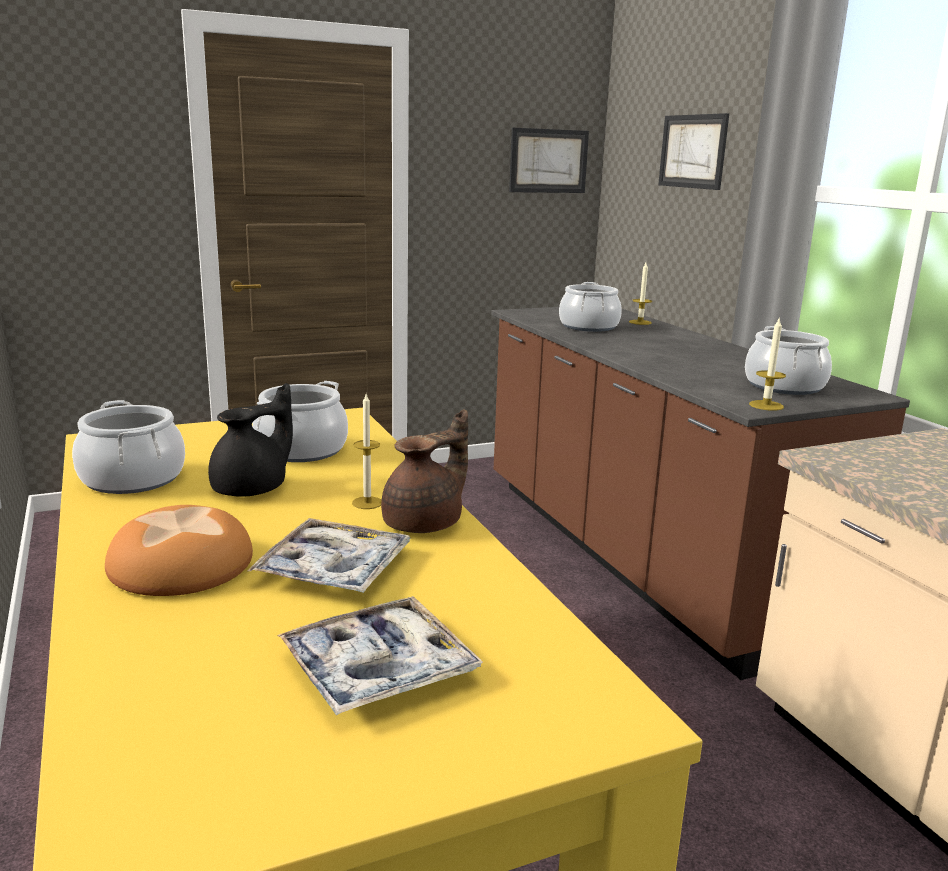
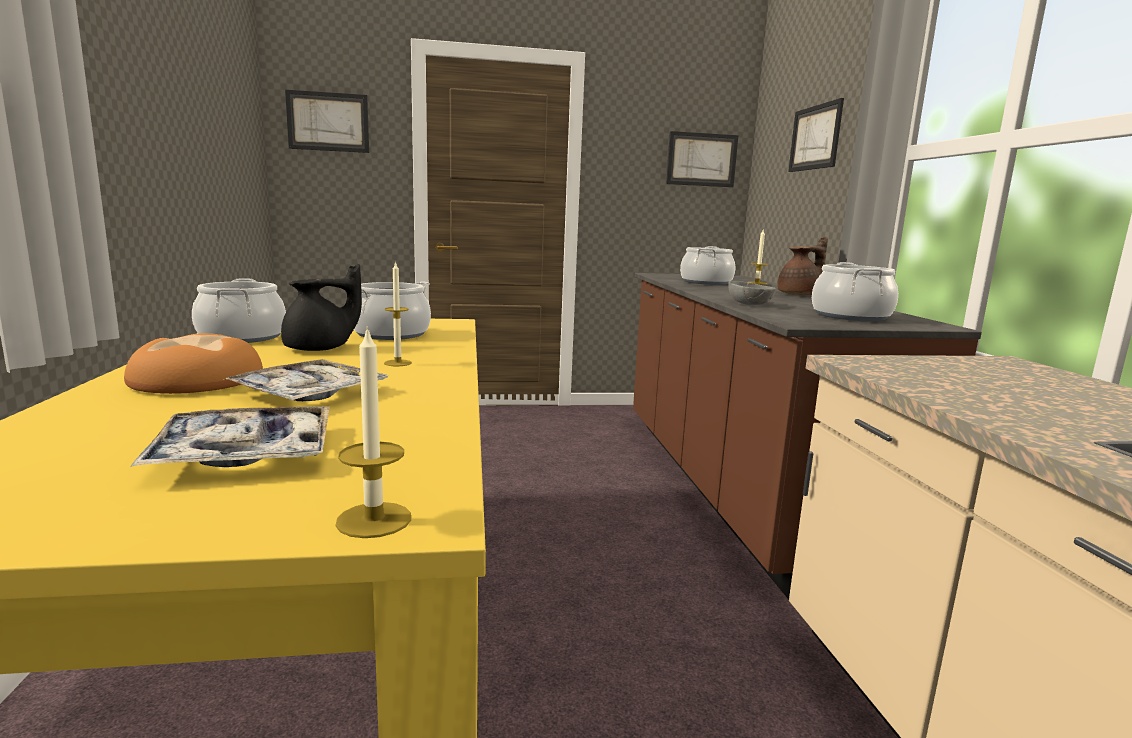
camera: 15 degrees right, 5 degrees down
(72, 124) = (328, 122): none -> picture
(426, 523) = (428, 377): brown teapot -> brown teapot (800, 294)
(675, 373) = (750, 304): none -> grey bowl
(766, 405) = (816, 323): candle -> candle (374, 520)

